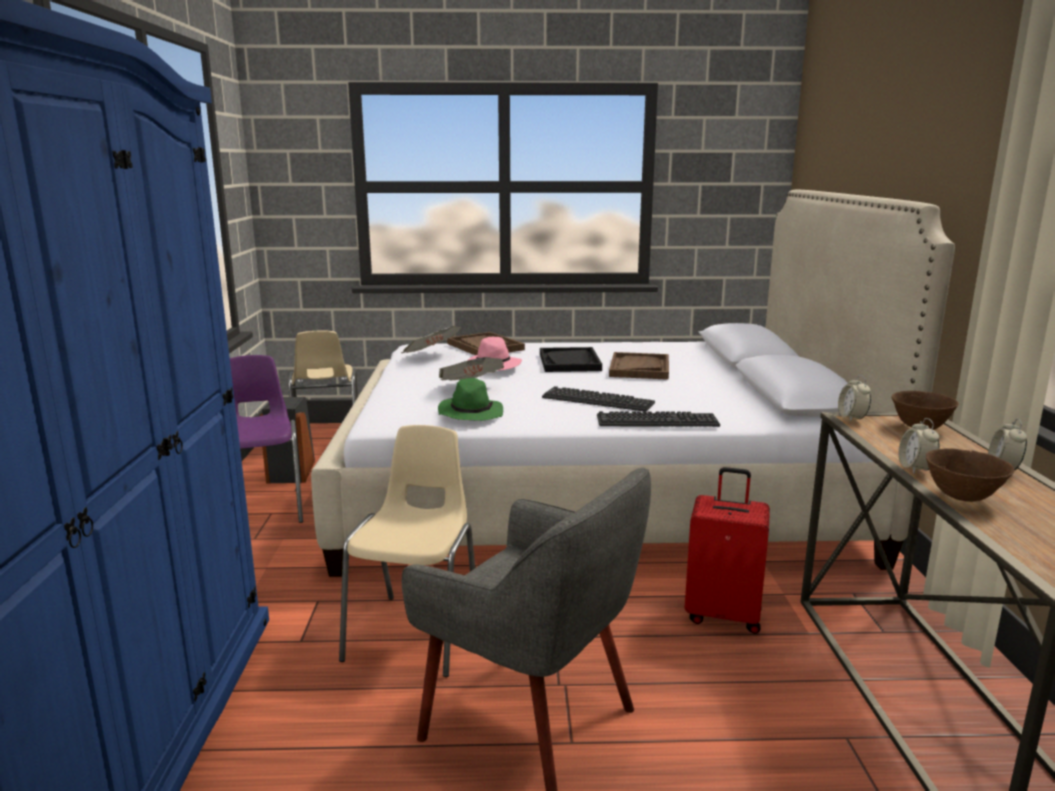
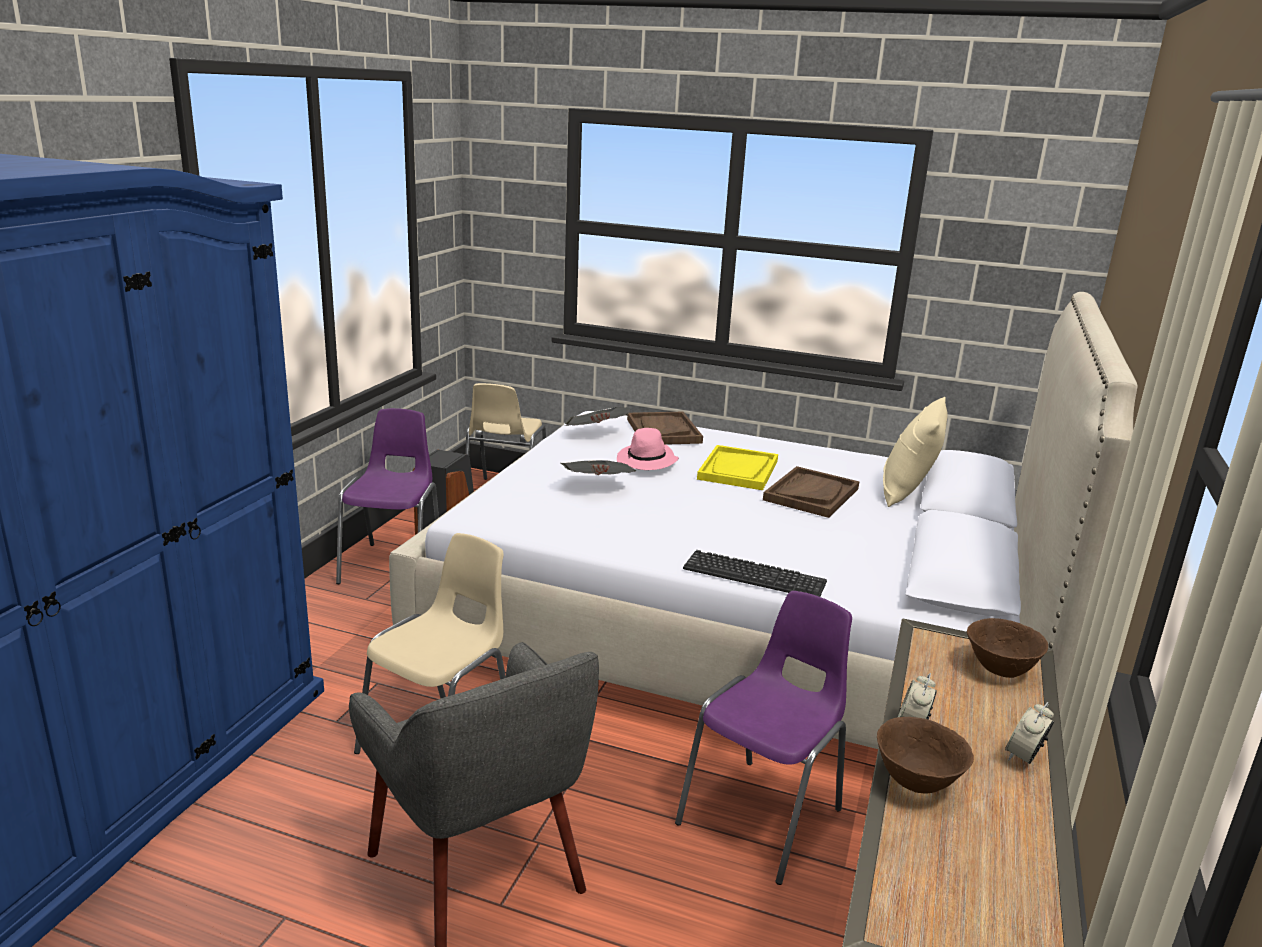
camera: 20 degrees right, 5 degrees up
(470, 414) = (564, 523): green hat -> none
(569, 362) = (738, 470): black tray -> yellow tray
(597, 400) = (716, 532): keyboard -> none
(702, 358) = (907, 492): none -> beige pillow
(723, 615) = (764, 816): red suitcase -> purple chair
(852, 418) = (928, 636): alarm clock -> none

